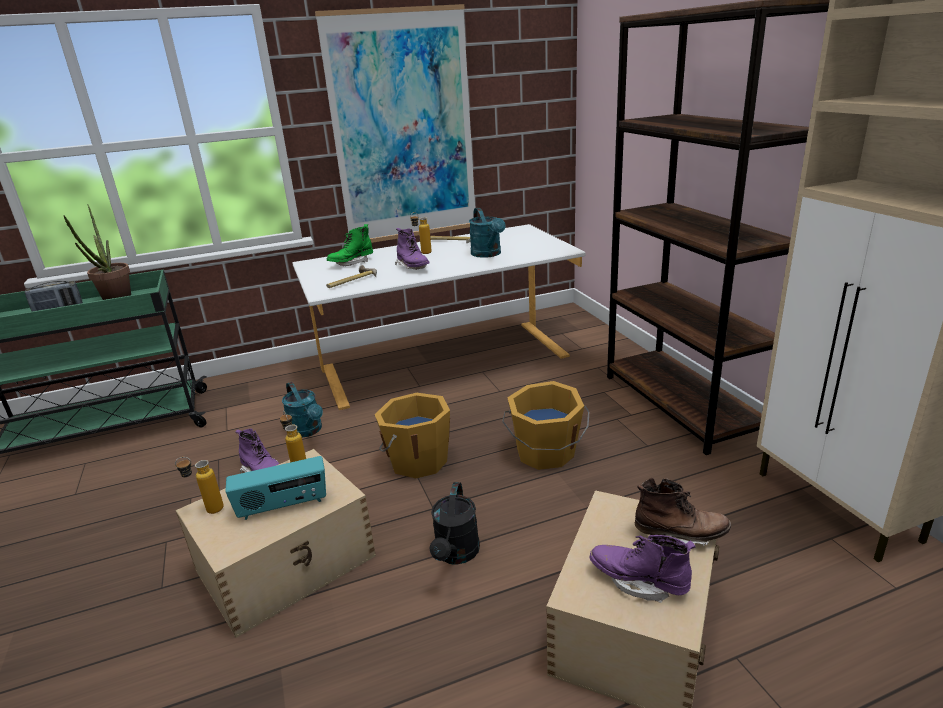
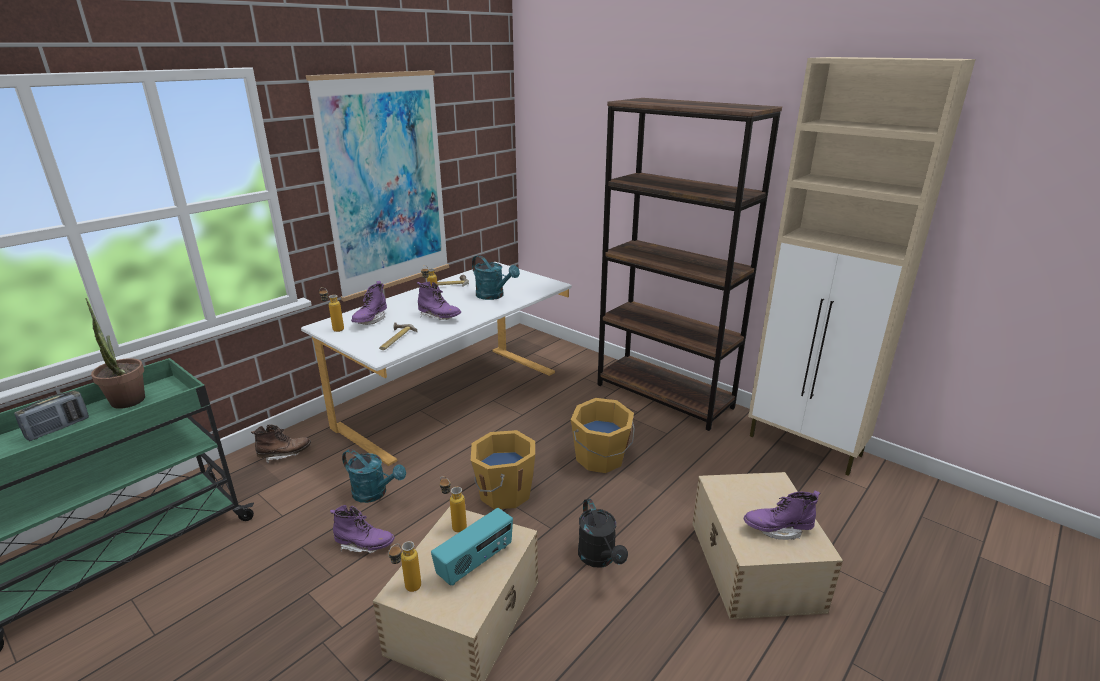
camera: 30 degrees left, 0 degrees up
(314, 266) = (334, 329): none -> bottle
(351, 263) = (370, 320): green boot -> purple boot
(679, 535) = (774, 491): brown boot -> brown boot (285, 455)

